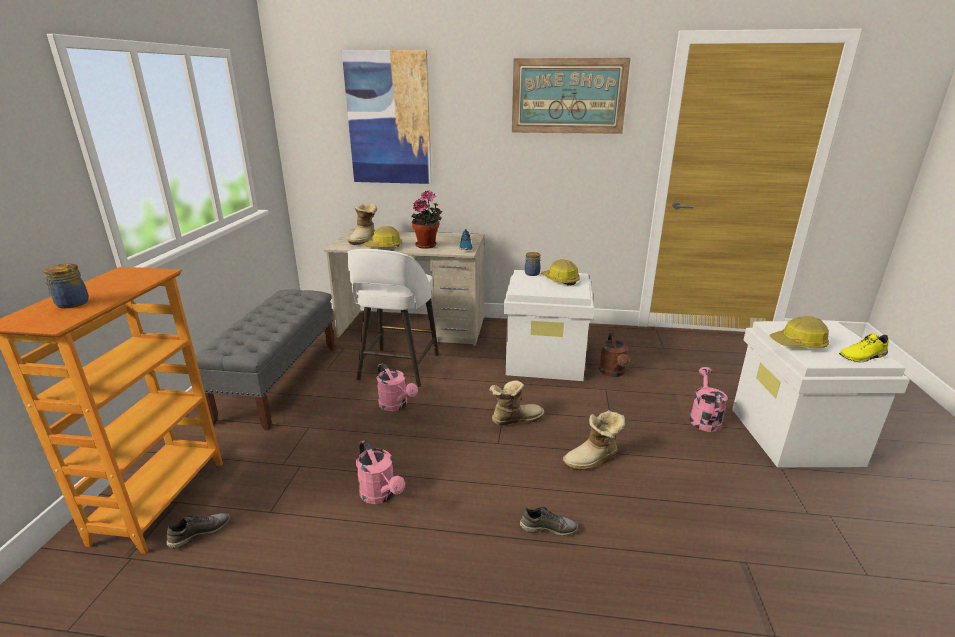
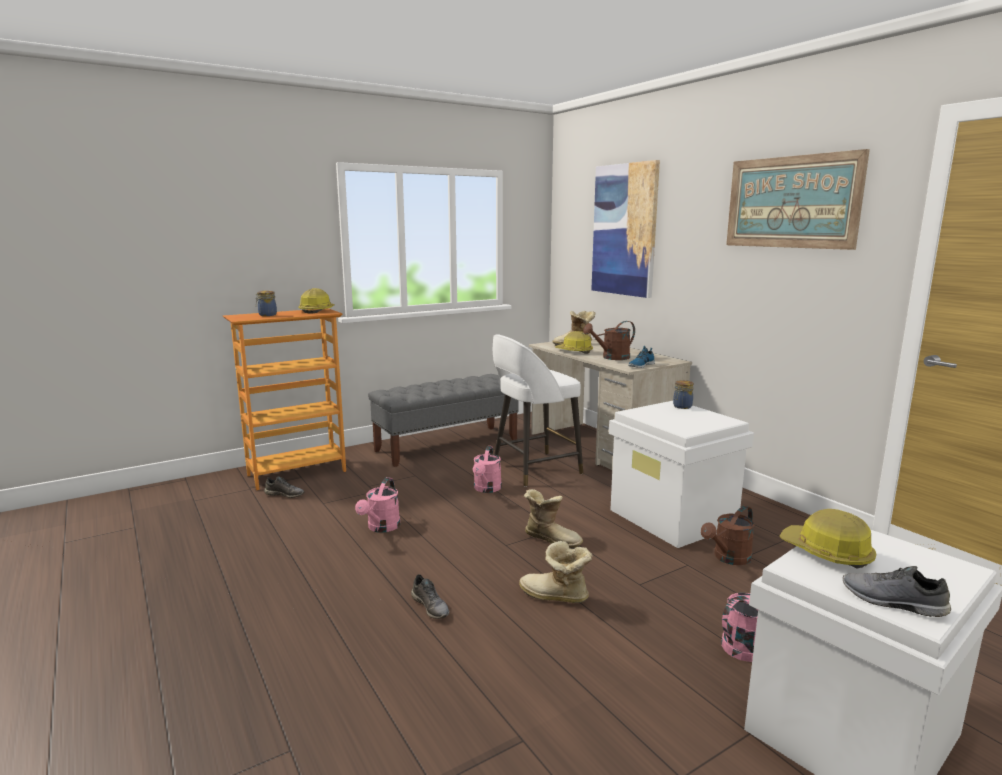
camera: 50 degrees right, 10 degrees down
(428, 245) = (611, 358): potted plant -> brown watering can
(560, 280) = (696, 418): hard hat -> hard hat (317, 311)
(863, 357) = (892, 602): yellow shoe -> grey shoe

